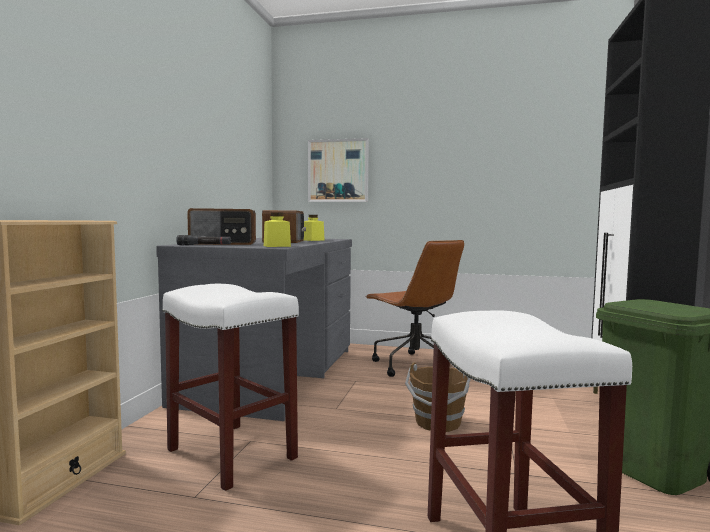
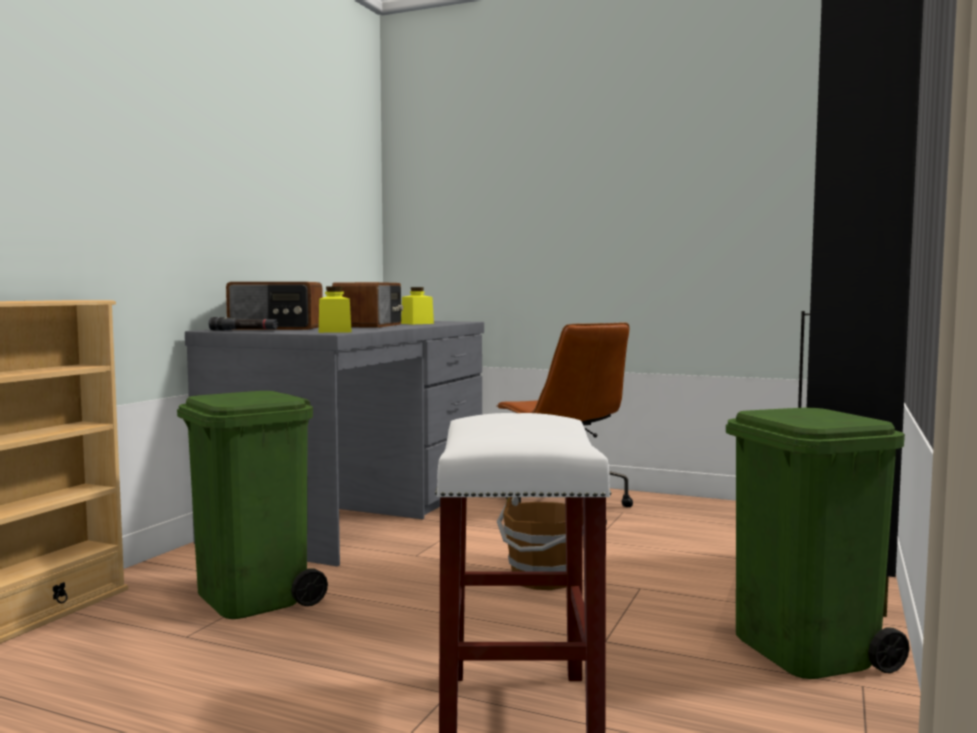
camera: 10 degrees right, 0 degrees up
(233, 454) = (253, 597): white stool -> green trash can
(338, 171) = (472, 221): picture -> none

